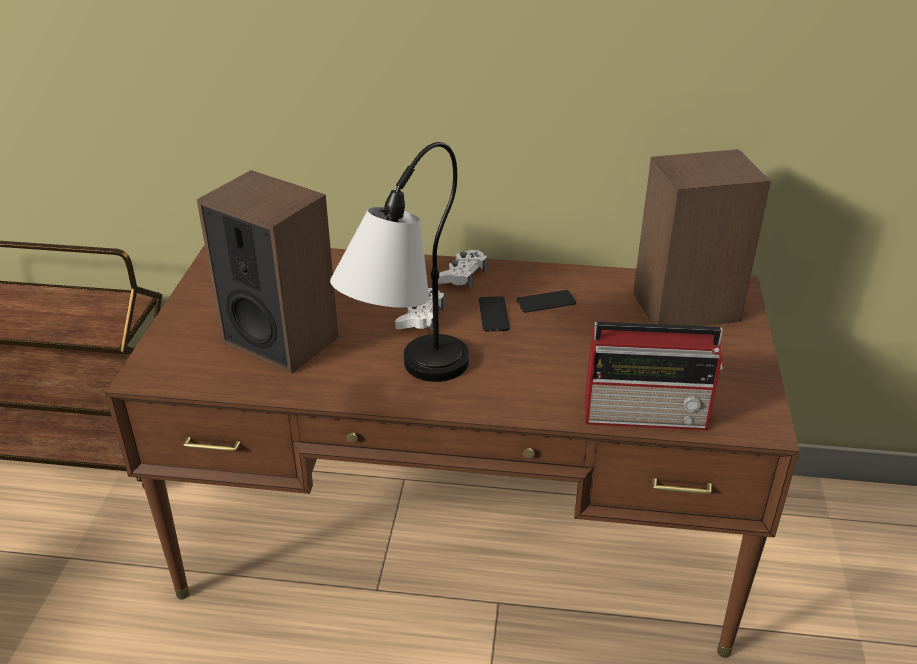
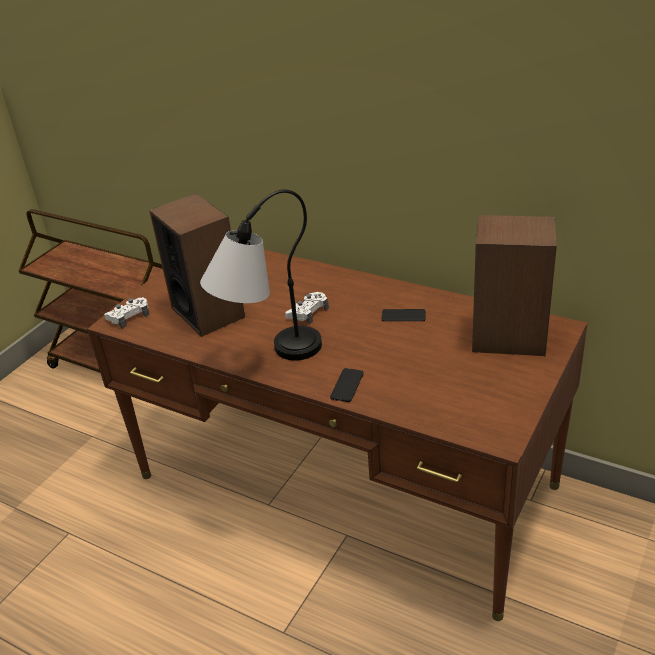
camera: 25 degrees right, 0 degrees up
(462, 276) = (356, 286): white game controller -> white game controller (129, 316)
(493, 314) = (359, 319): phone -> phone (347, 385)
(648, 414) = (421, 412): radio -> none

